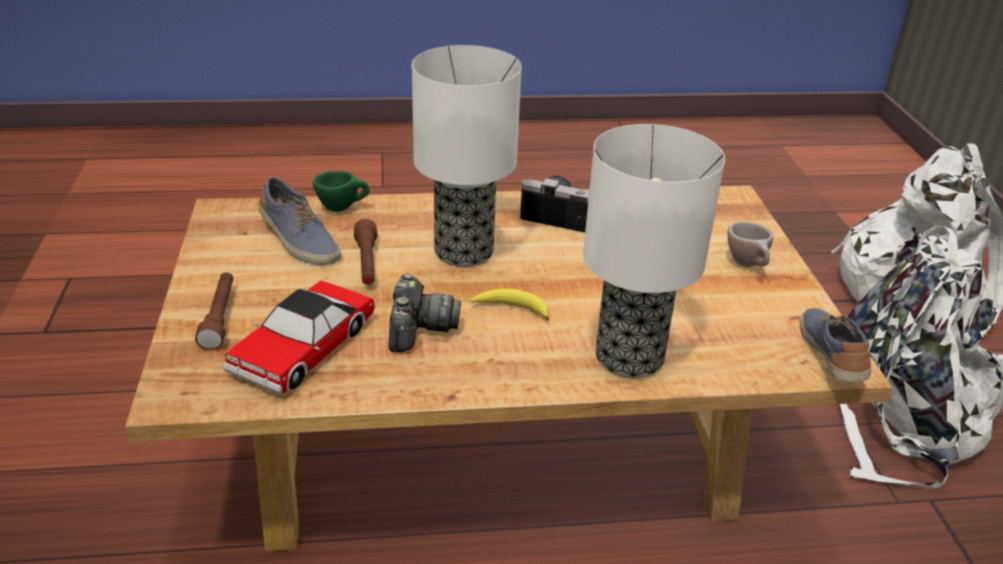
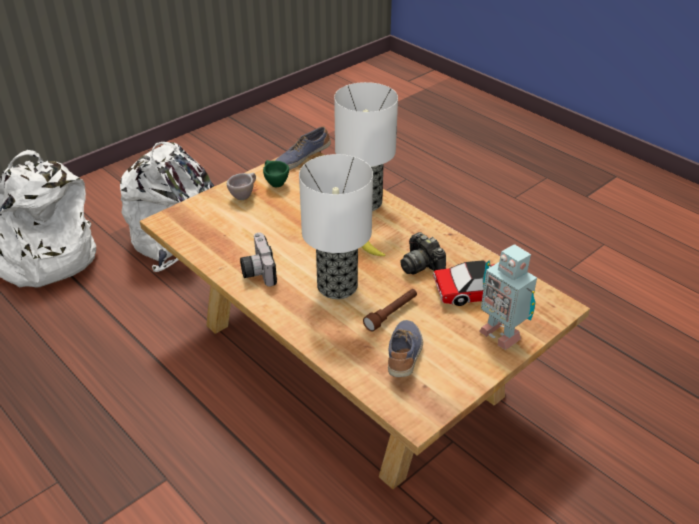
camera: 125 degrees left, 5 degrees up
(220, 318) = (500, 333): brown flashlight -> toy robot
(342, 208) = (347, 363): green cup -> green cup (274, 183)
(419, 329) = (421, 265): camera -> camera turned 90 degrees counterclockwise

